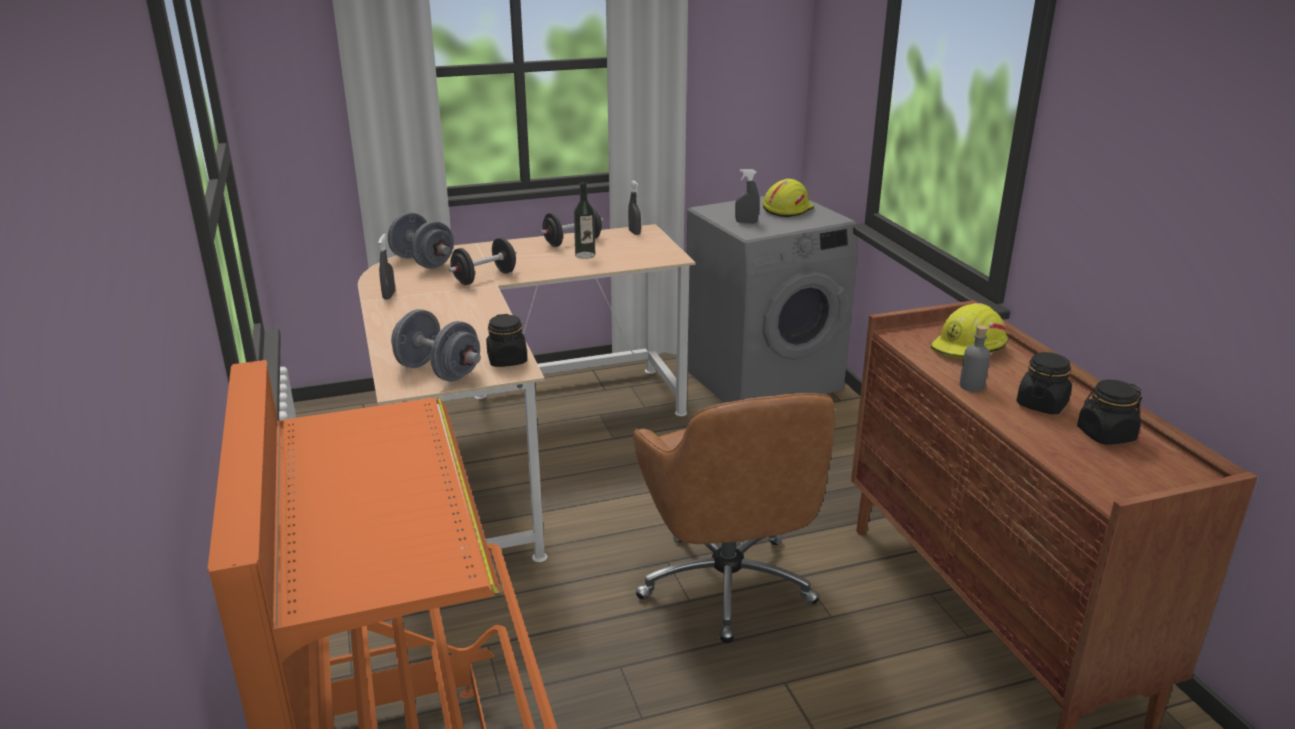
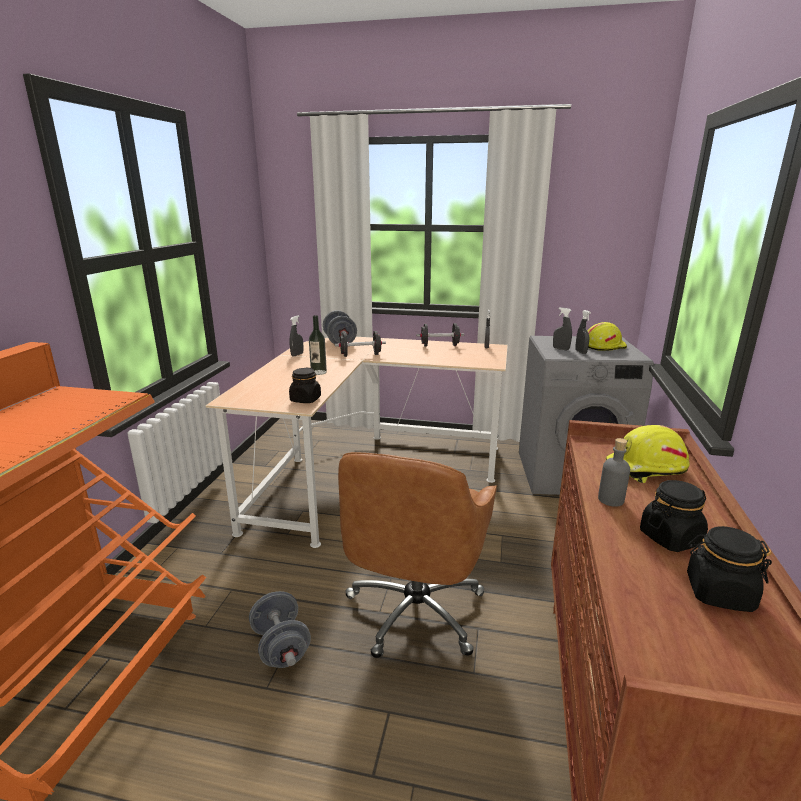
camera: 30 degrees right, 5 degrees down
(438, 371) = (259, 397): grey dumbbell -> grey dumbbell (281, 647)
(585, 255) = (437, 353): bottle -> bottle (318, 372)
(772, 223) = (581, 352): none -> grey spray bottle

